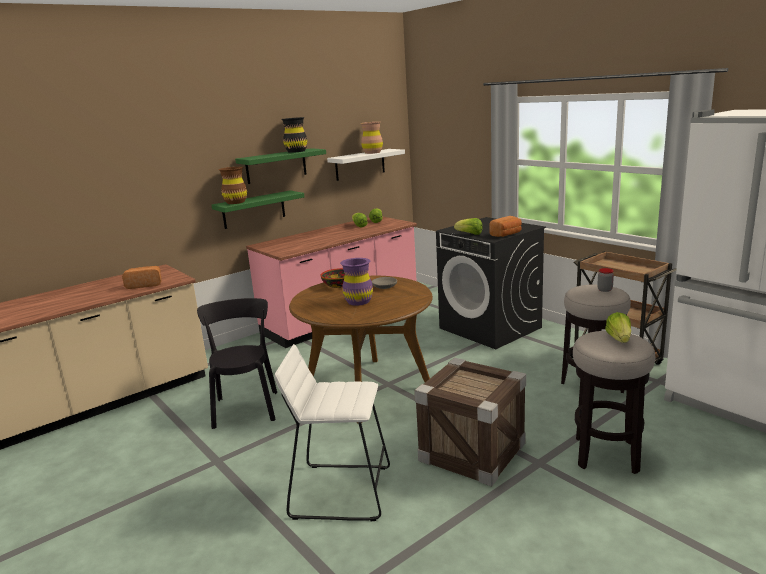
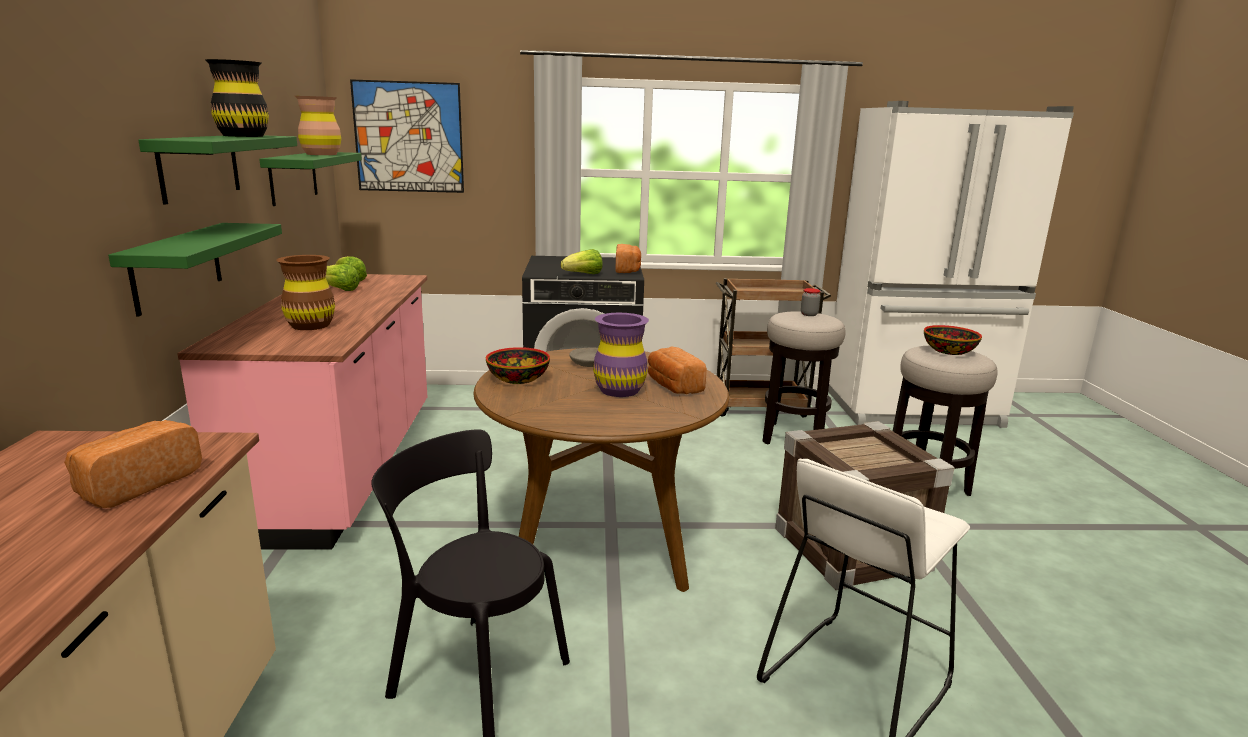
camera: 55 degrees left, 0 degrees up
(235, 202) = (174, 246): brown vase -> brown vase (310, 325)
(360, 164) = (293, 177): white shelf -> green shelf
(384, 307) = (673, 386): none -> bread
(439, 138) = (408, 137): none -> picture
(619, 339) = (948, 351): lettuce -> bowl

